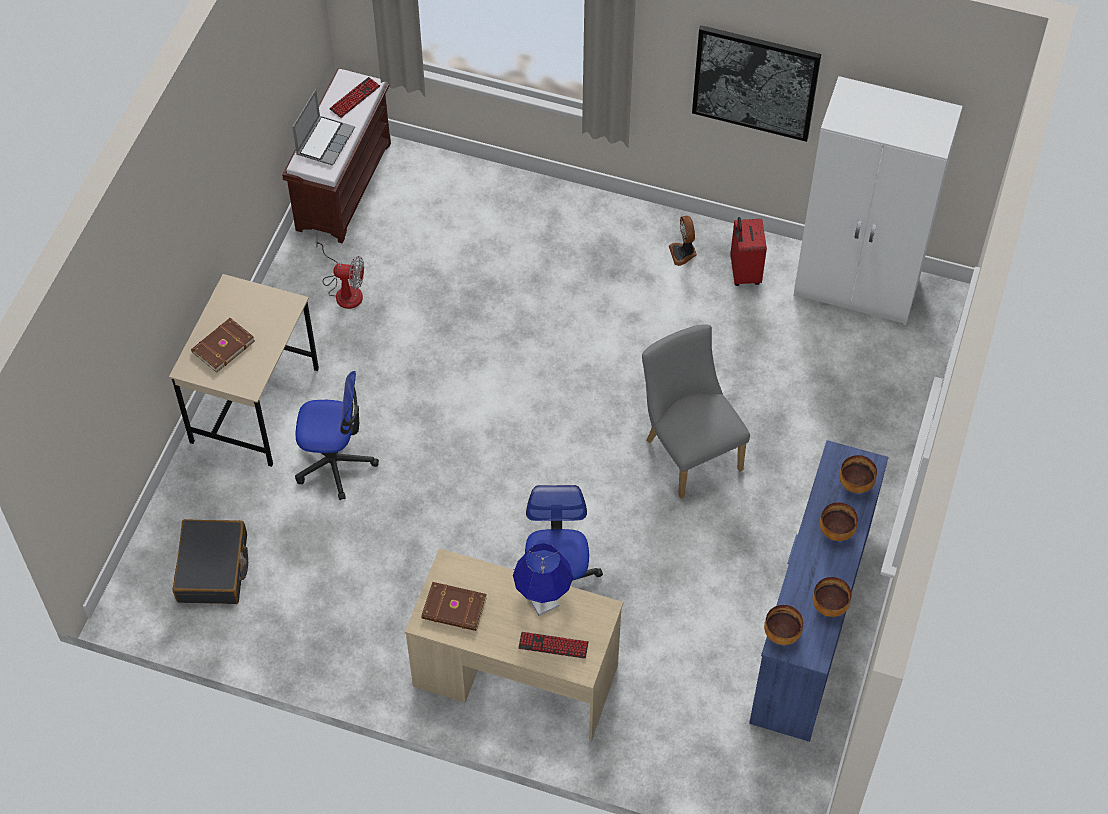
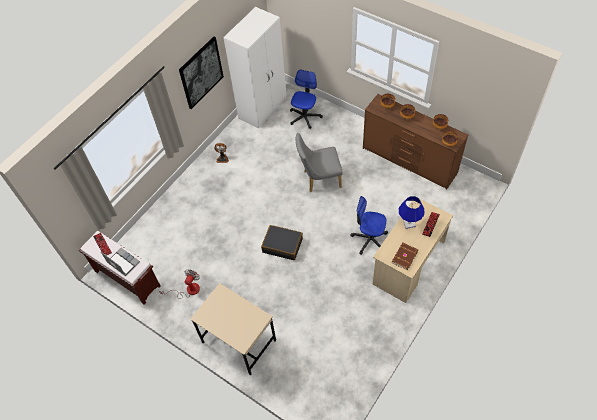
camera: 70 degrees left, 0 degrees up
(213, 569) = (324, 376): black suitcase -> black suitcase (282, 245)
(222, 346) = (234, 326): brown book -> none
(335, 462) = (282, 312): office chair -> office chair (305, 117)
(744, 272) = (240, 141): red suitcase -> none
(808, 627) = (409, 161): blue dresser -> brown dresser

